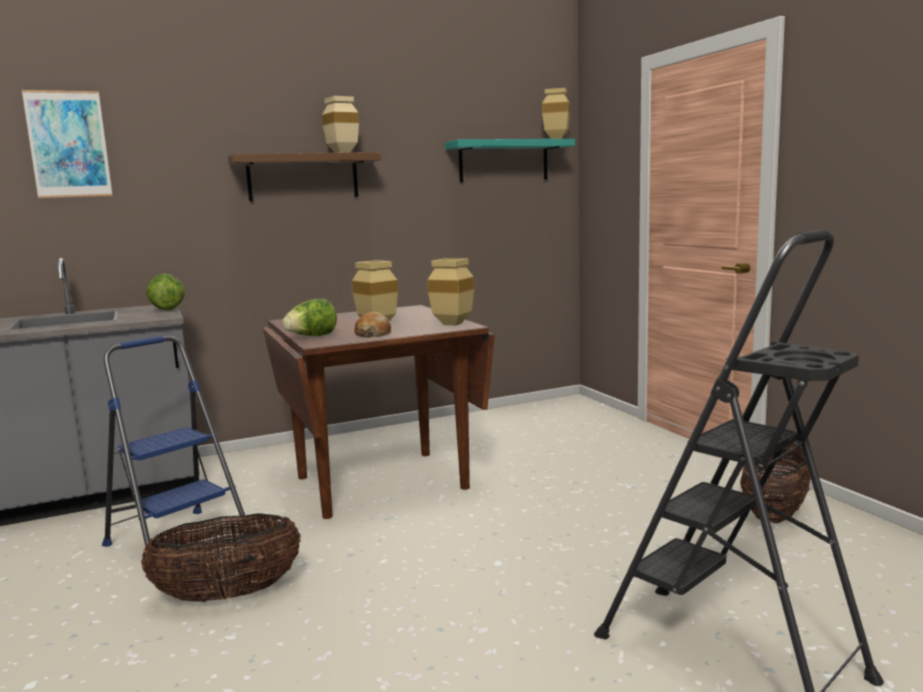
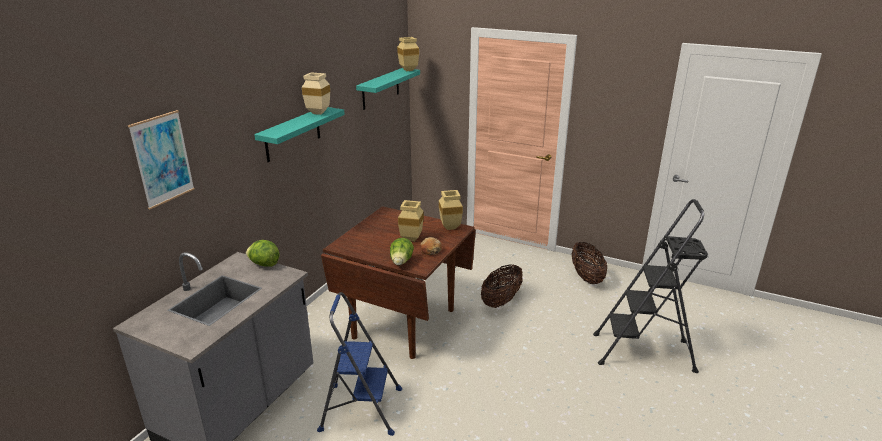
camera: 40 degrees left, 15 degrees up
(228, 595) = (440, 421): basket -> basket (501, 301)
(303, 177) = (293, 134): brown shelf -> turquoise shelf

